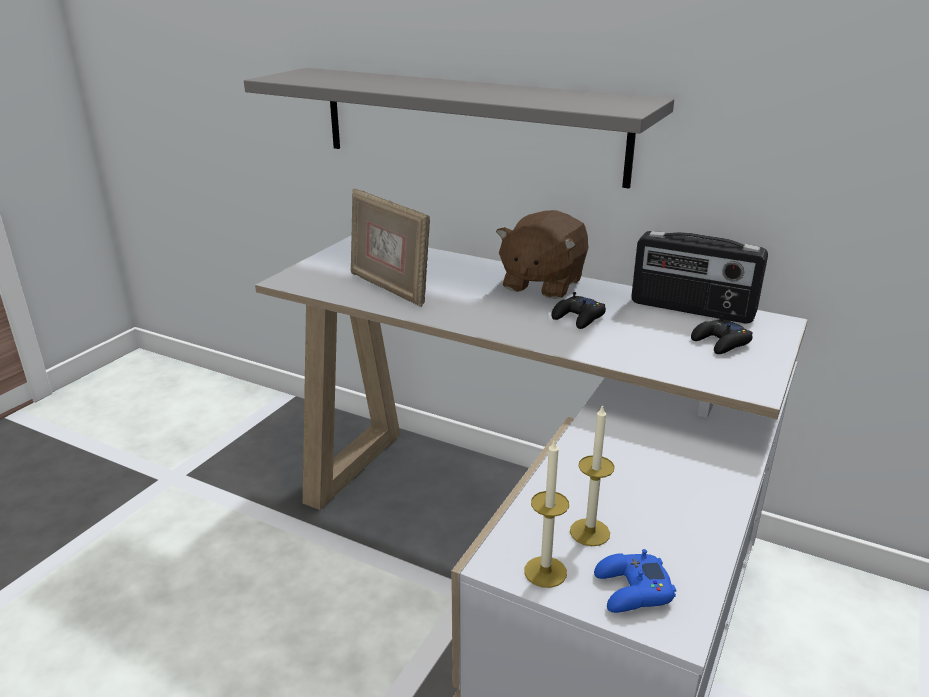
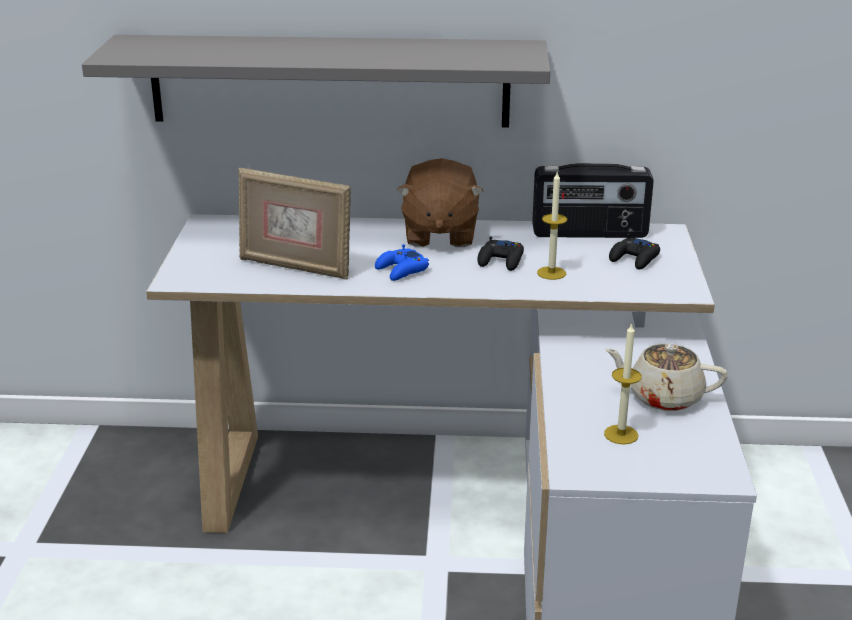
camera: 25 degrees left, 0 degrees up
(545, 572) = (611, 469): candle -> candle (551, 273)
(632, 590) = (679, 464): blue game controller -> blue game controller (401, 270)
(672, 501) = (663, 397): none -> beige teapot

